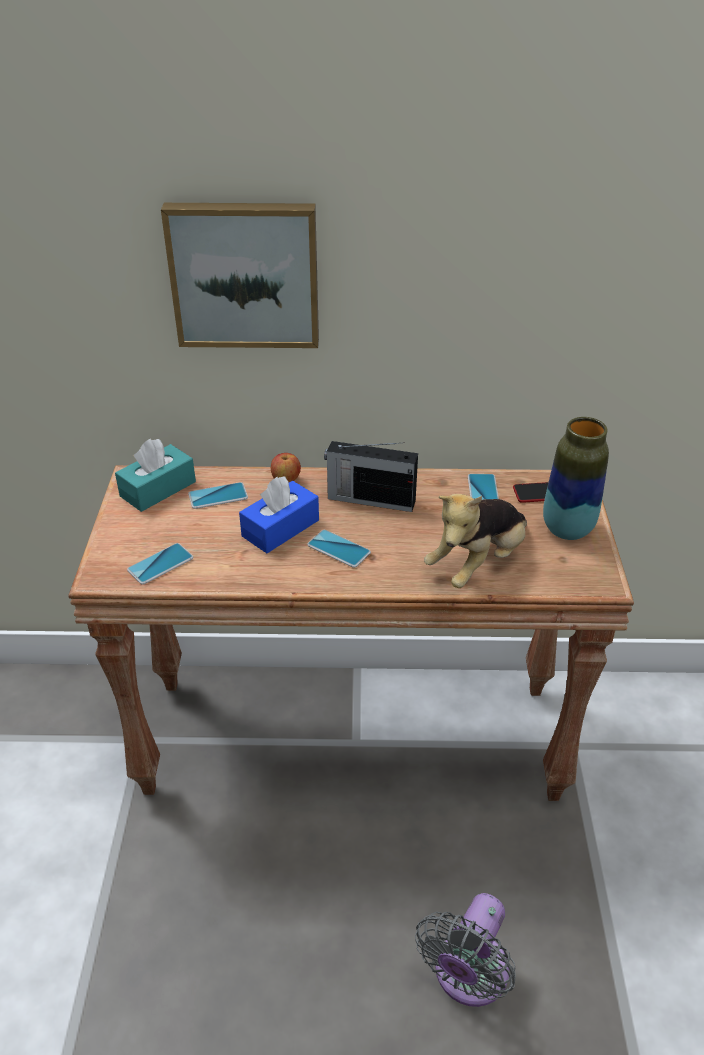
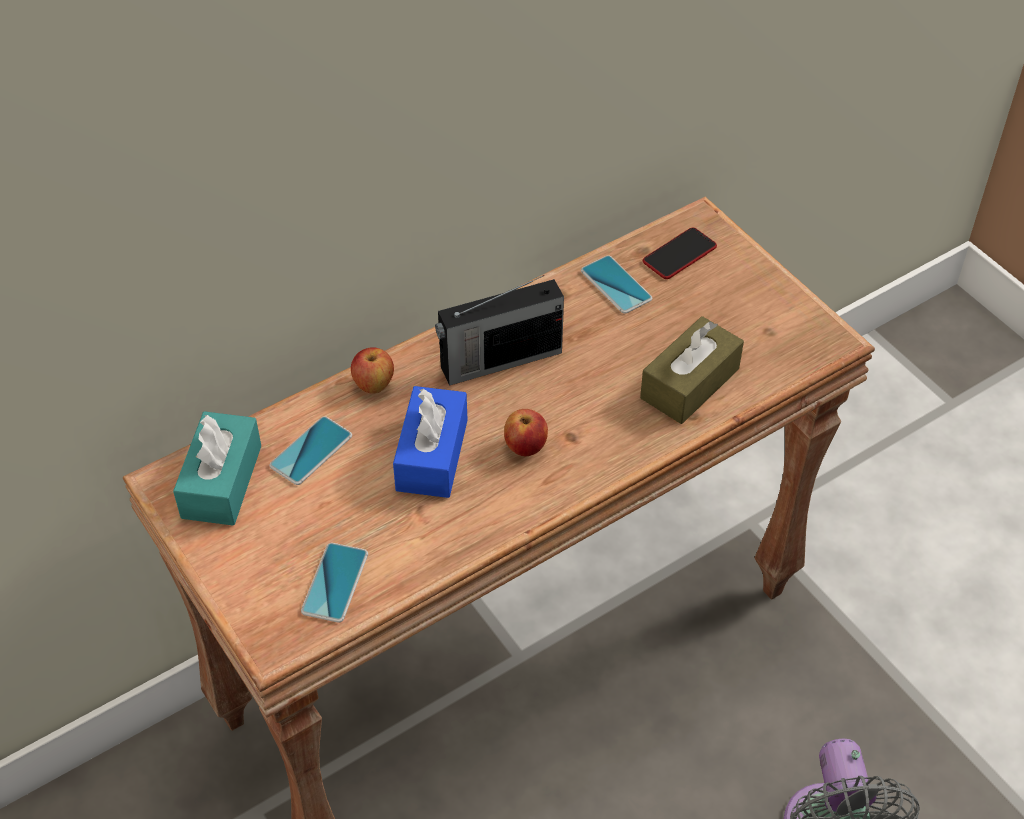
camera: 35 degrees left, 10 degrees up
(245, 274) = (275, 144): picture -> none
(339, 549) = (525, 446): phone -> apple
(477, 563) = (690, 383): plush toy -> brown tissue box
(567, 529) = (743, 290): vase -> none

